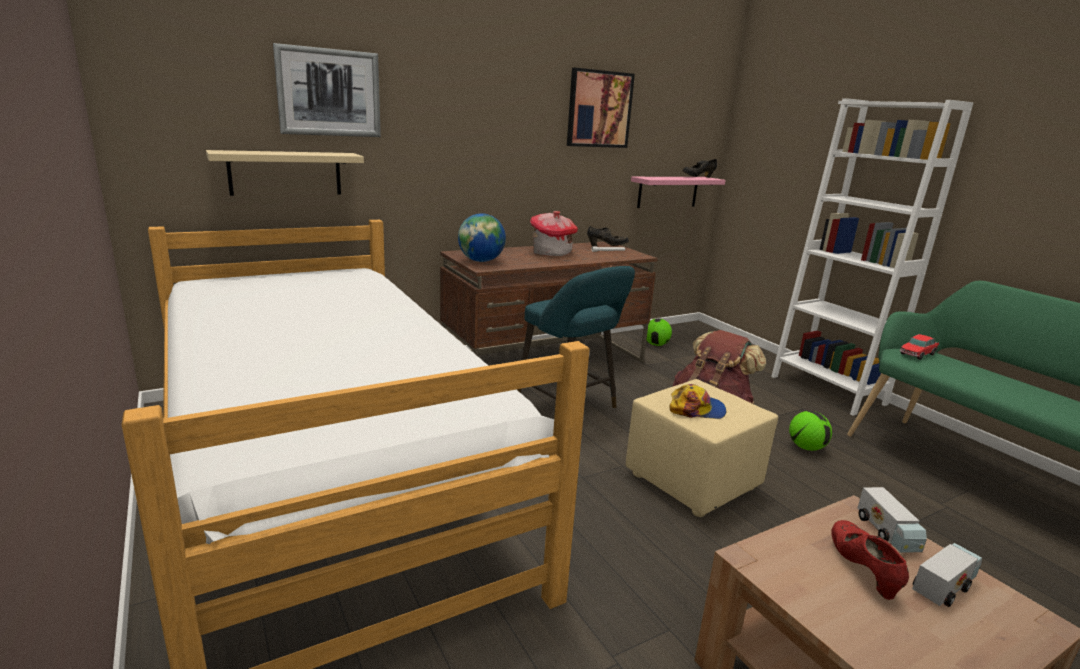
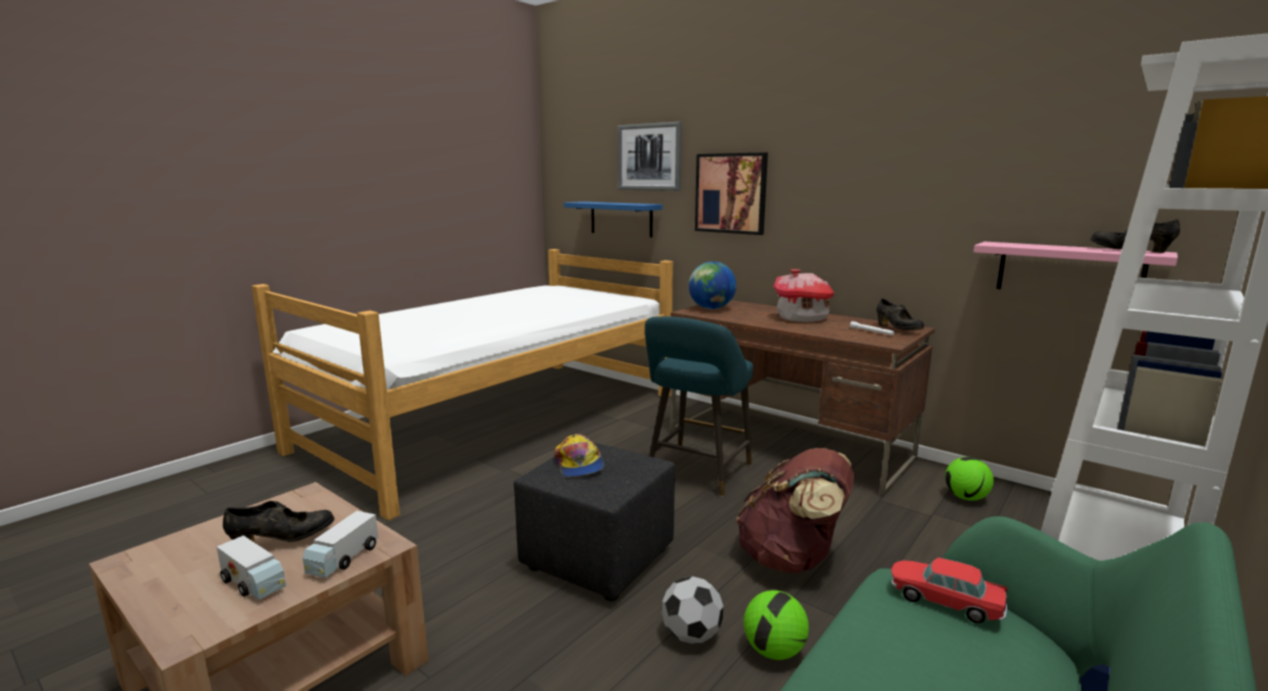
camera: 70 degrees right, 5 degrees down
(285, 173) = (621, 219): beige shelf -> blue shelf
(599, 109) = (923, 149): picture -> picture (731, 193)
(692, 481) = (600, 559): beige ottoman -> black ottoman
(791, 468) = (691, 635): none -> football
(862, 570) = (283, 542): red shoe -> black shoe
(887, 533) = (343, 559): toy truck -> toy truck turned 45 degrees counterclockwise

